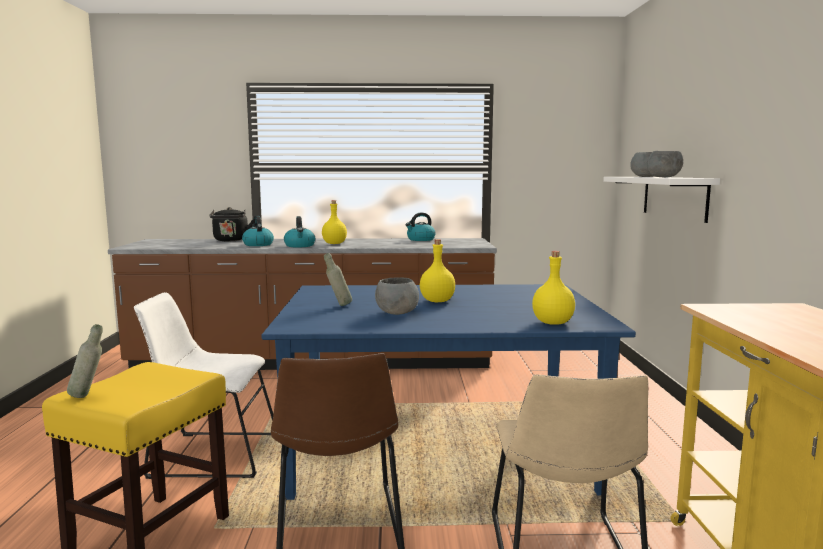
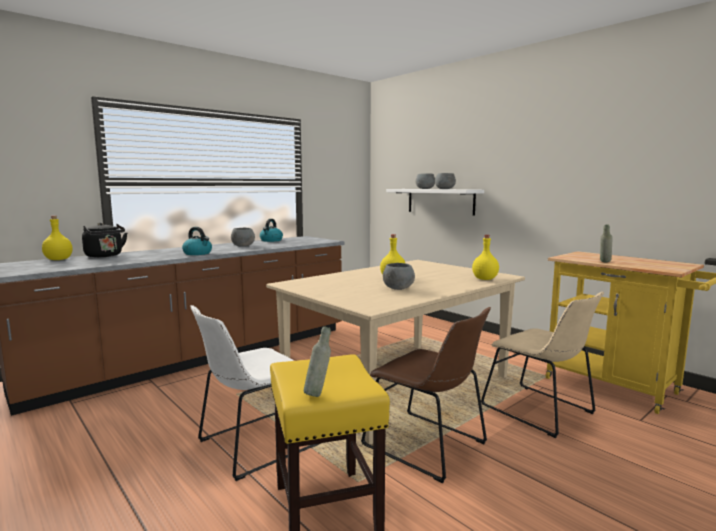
camera: 40 degrees left, 0 degrees up
(258, 244) = (153, 256): kettle -> none
(335, 243) = (219, 249): yellow bottle -> yellow bottle (59, 259)
(338, 305) = (348, 291): grey bottle -> grey bottle (604, 262)
(368, 242) = (243, 246): none -> grey bowl
(438, 452) = (398, 385): blue dining table -> beige dining table

